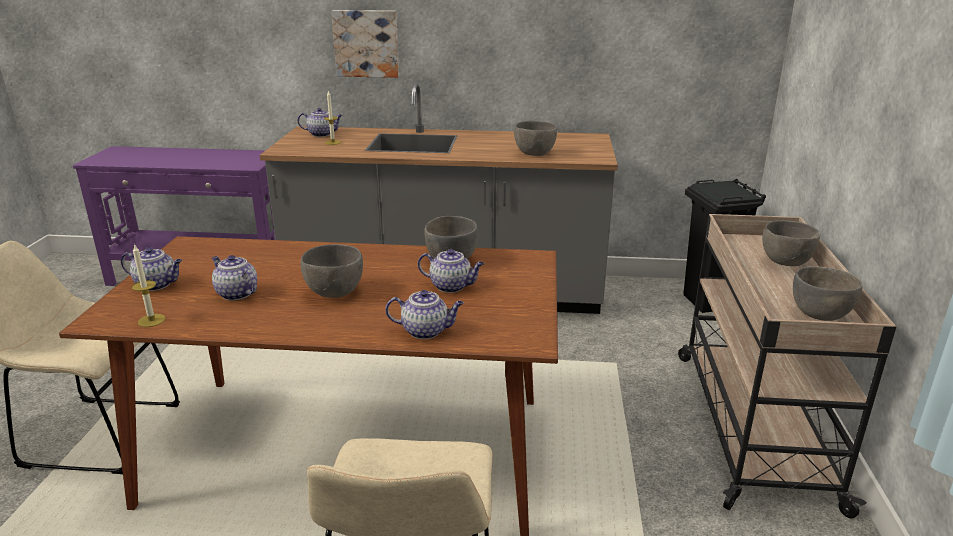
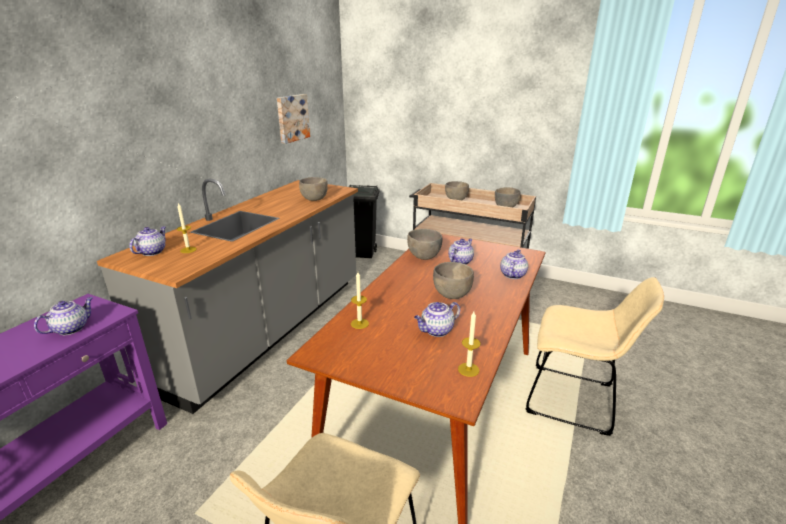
camera: 70 degrees left, 0 degrees up
(157, 284) = (399, 368): teapot -> teapot (71, 328)
(247, 252) = (359, 323): none -> candle
(366, 43) = (143, 157): picture -> picture (292, 118)

